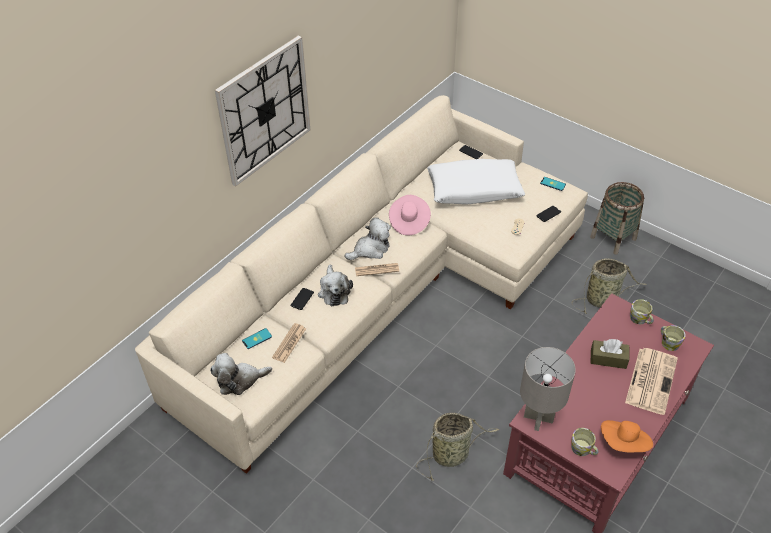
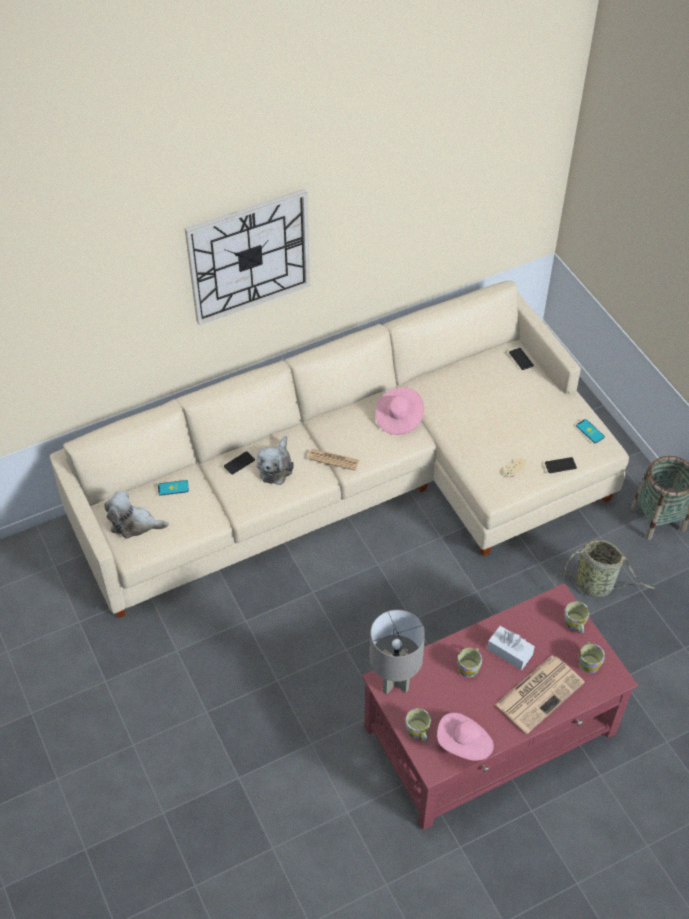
camera: 25 degrees right, 5 degrees up
(289, 343) = (201, 505): newspaper -> none
(370, 249) = (340, 434): plush toy -> none
(452, 454) = (325, 684): basket -> none
(474, 189) = (494, 406): white pillow -> none
(586, 381) = (469, 666): none -> mug
(608, 359) = (509, 652): brown tissue box -> white tissue box
(624, 444) = (464, 744): orange hat -> pink hat

